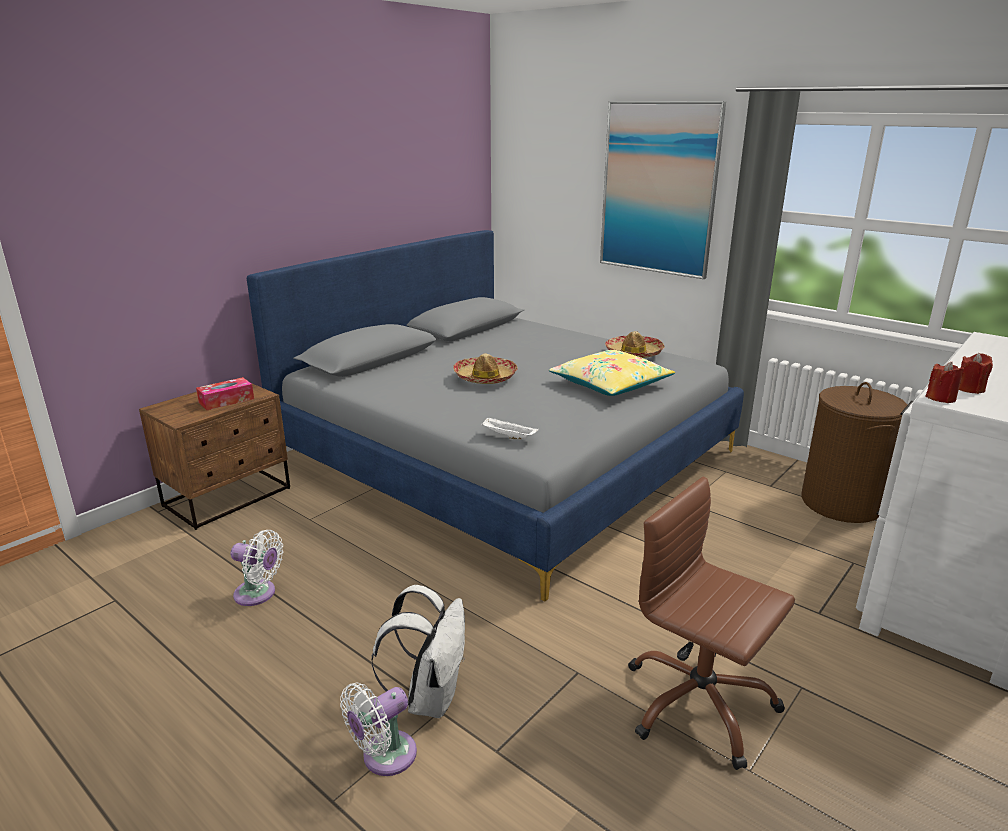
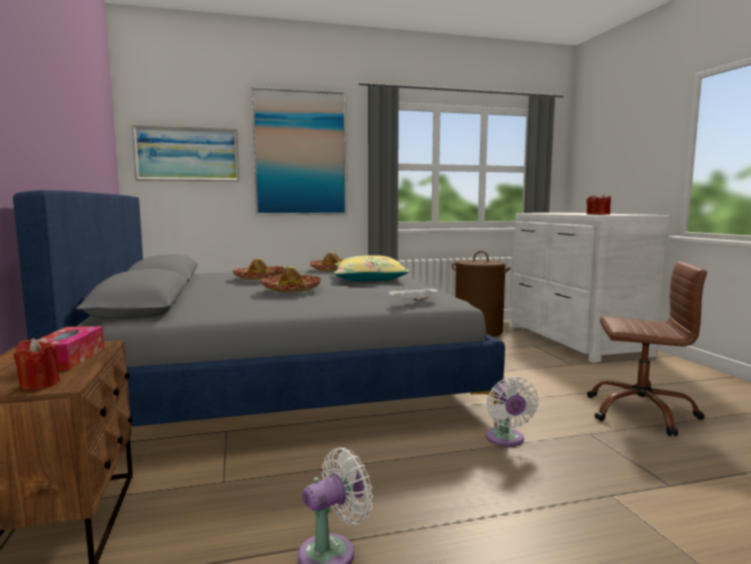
camera: 55 degrees left, 15 degrees down
(178, 416) = (39, 385): none -> red candle
(384, 757) = (666, 538): white fan -> white fan (506, 440)
(430, 697) = (591, 494): white backpack -> none
(529, 347) = (259, 278): none -> hat
(545, 184) = (187, 154): none -> picture
(698, 704) = (640, 412): brown office chair -> brown office chair turned 150 degrees counterclockwise

